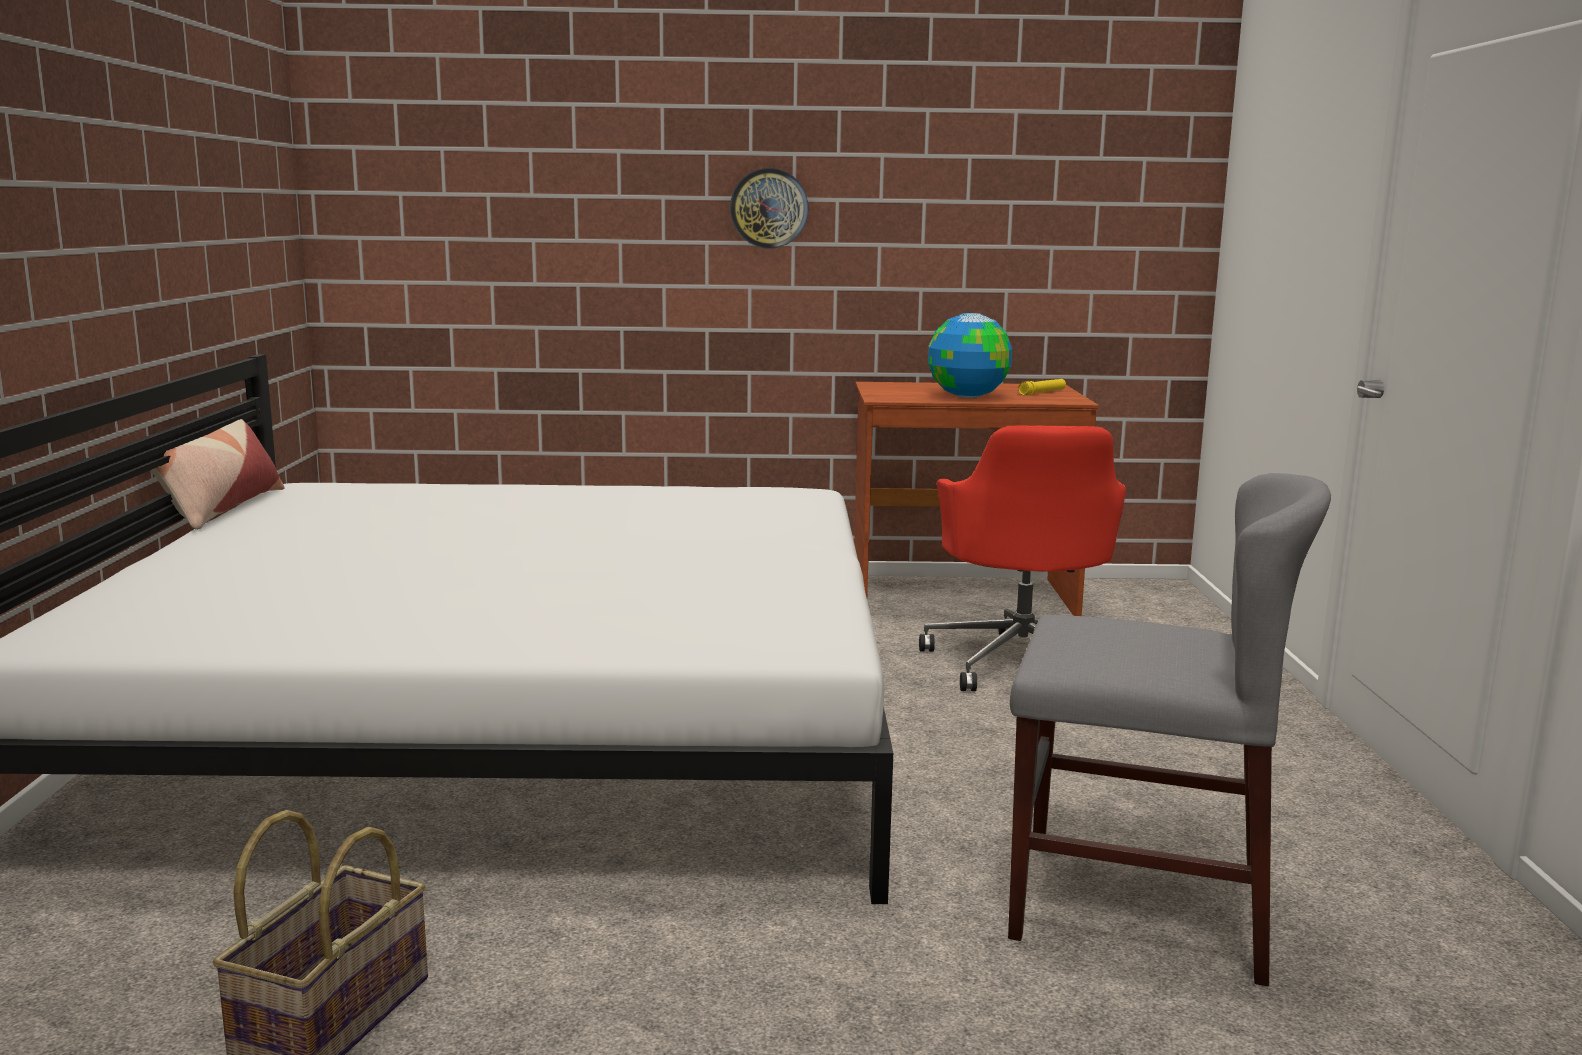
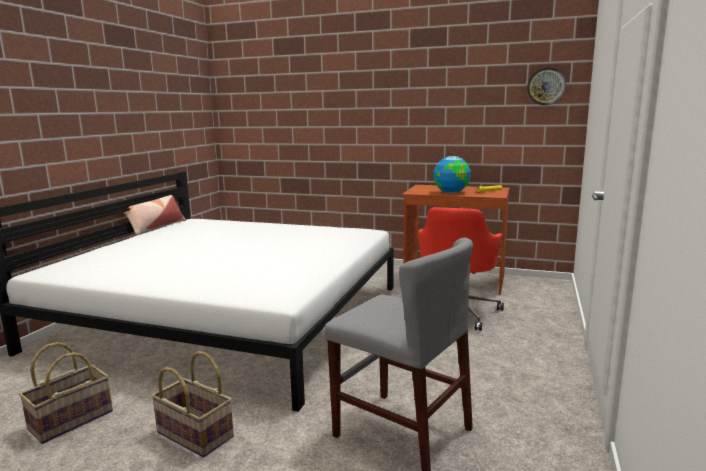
camera: 20 degrees right, 0 degrees up
(696, 993) = (193, 435): none -> basket
(769, 208) = (380, 112): wall clock -> wall clock (546, 86)

